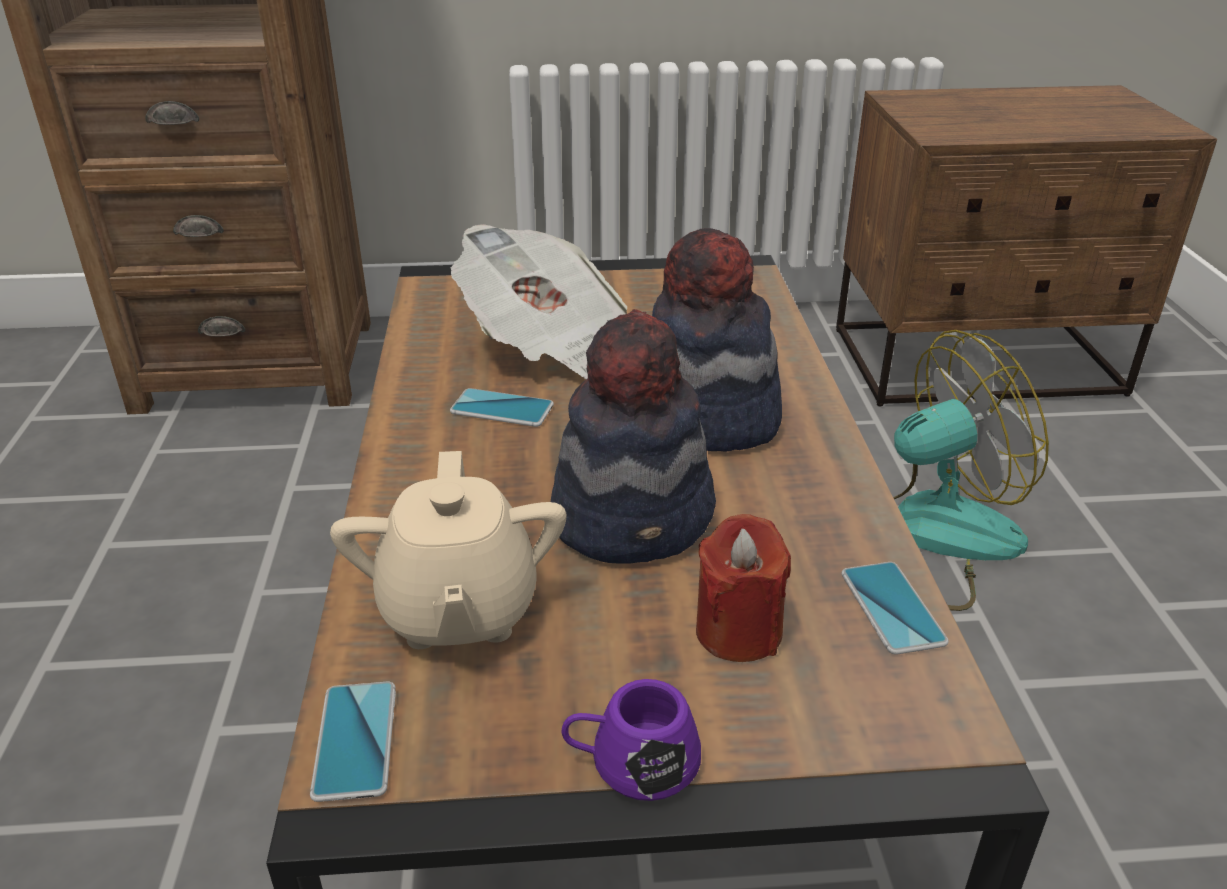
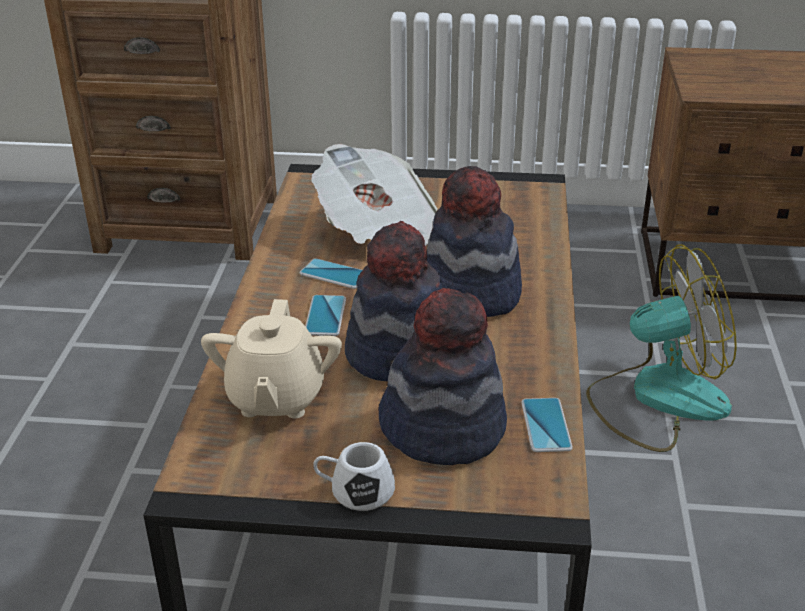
camera: 10 degrees right, 0 degrees up
(355, 741) = (201, 461): phone -> phone (325, 316)
(631, 762) = (354, 491): purple mug -> white mug
(738, 631) = (442, 428): red candle -> hat

